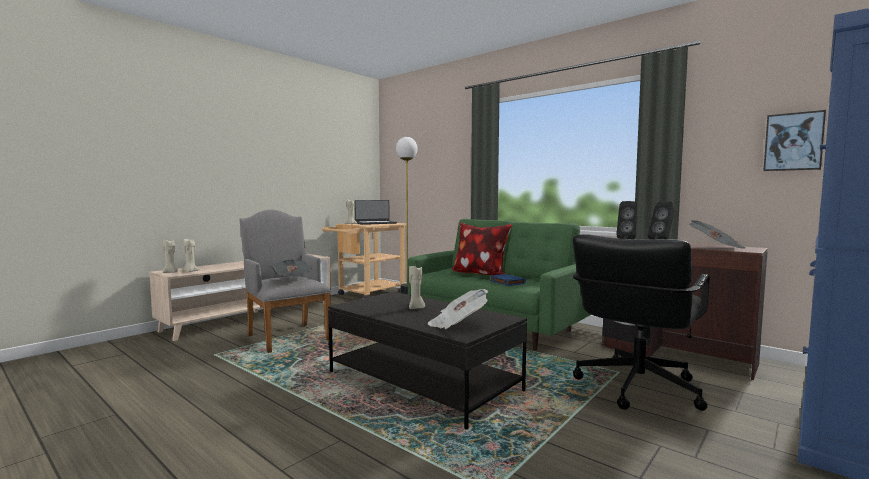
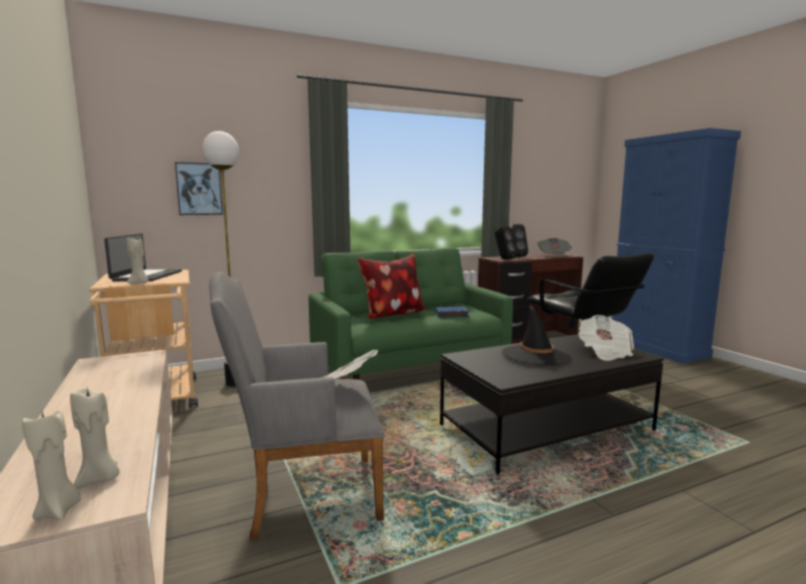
camera: 65 degrees left, 5 degrees up
(416, 308) = (536, 356): beige candle -> black hat
(793, 142) = (556, 182): picture -> picture (199, 189)

